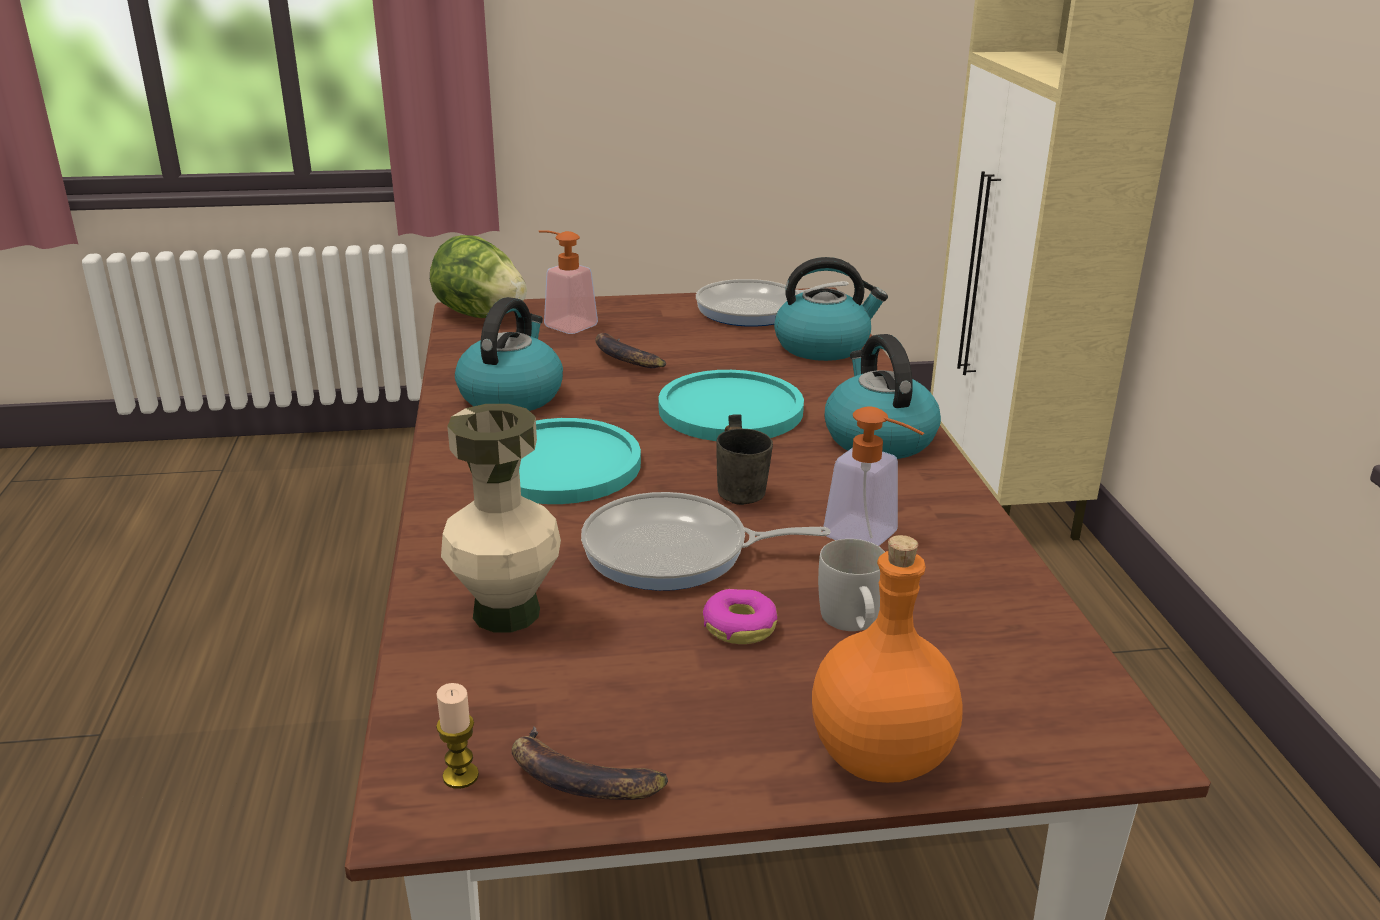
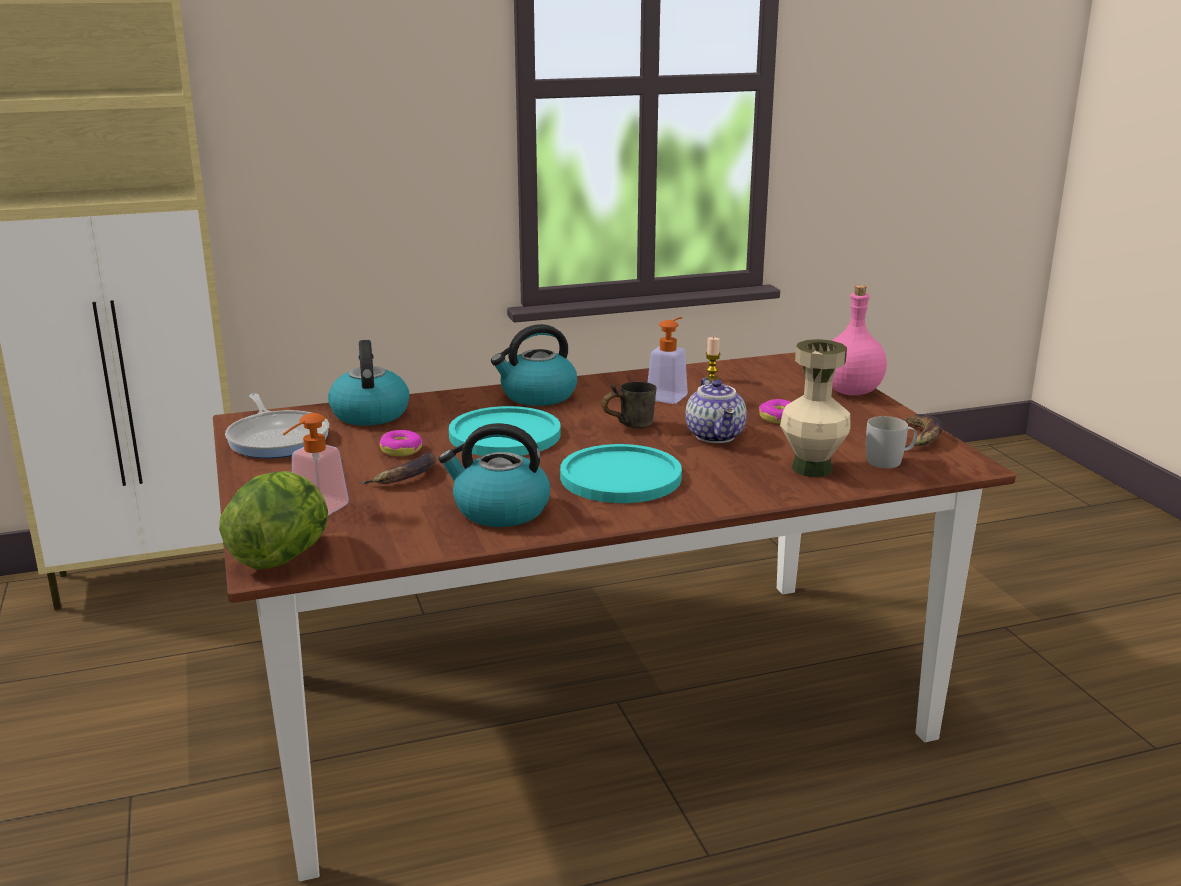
camera: 100 degrees left, 5 degrees down
(460, 776) = (944, 460): candle -> candle (711, 379)
(675, 552) = (716, 436): frying pan -> teapot
(702, 358) = (401, 450): none -> donut
(852, 623) = (756, 397): white mug -> white mug (890, 461)
(880, 756) = (850, 391): orange bottle -> pink bottle

